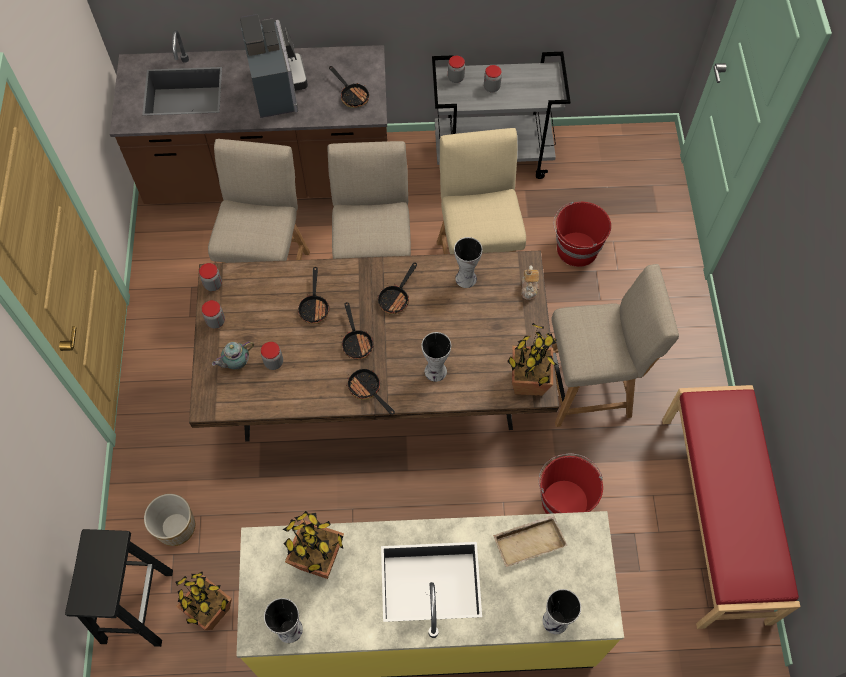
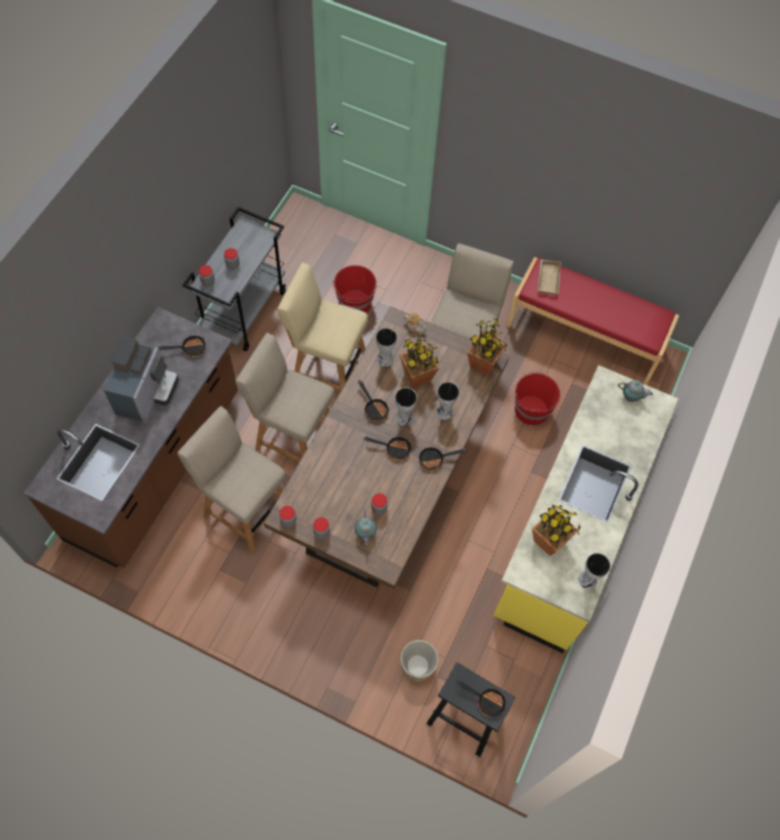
camera: 65 degrees left, 0 degrees up
(211, 611) = (494, 667): potted plant -> potted plant (418, 376)
(278, 88) = (146, 394): coffee machine -> coffee machine turned 90 degrees clockwise
(314, 306) = (349, 462): frying pan -> frying pan (486, 700)
(529, 540) = (596, 415): beige tray -> beige tray (547, 278)
(556, 621) = (652, 427): vase -> vase (404, 417)
(584, 574) = (631, 397): none -> teapot

